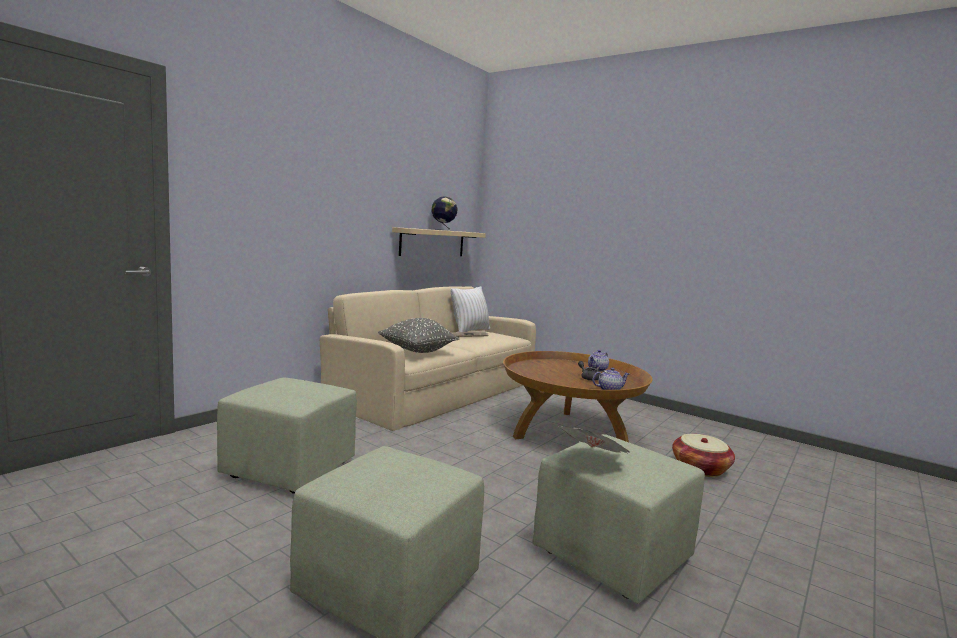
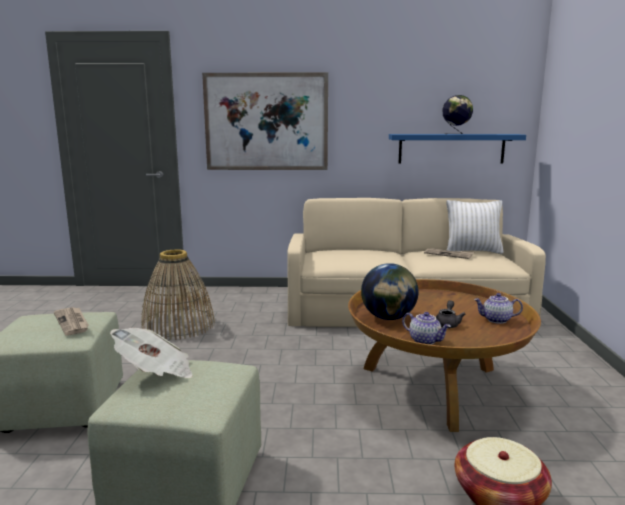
camera: 55 degrees right, 5 degrees up
(286, 206) = (266, 122): none -> picture
(288, 469) = (178, 325): green ottoman -> basket
(402, 464) = (72, 322): none -> newspaper
(417, 351) = (344, 259): grey pillow -> none
(432, 242) = (451, 148): beige shelf -> blue shelf
(558, 384) = (388, 318): none -> globe

